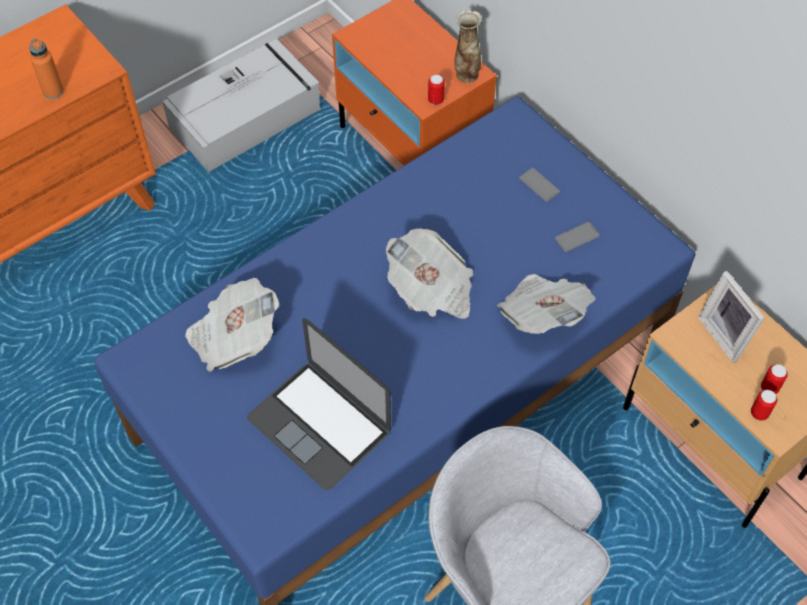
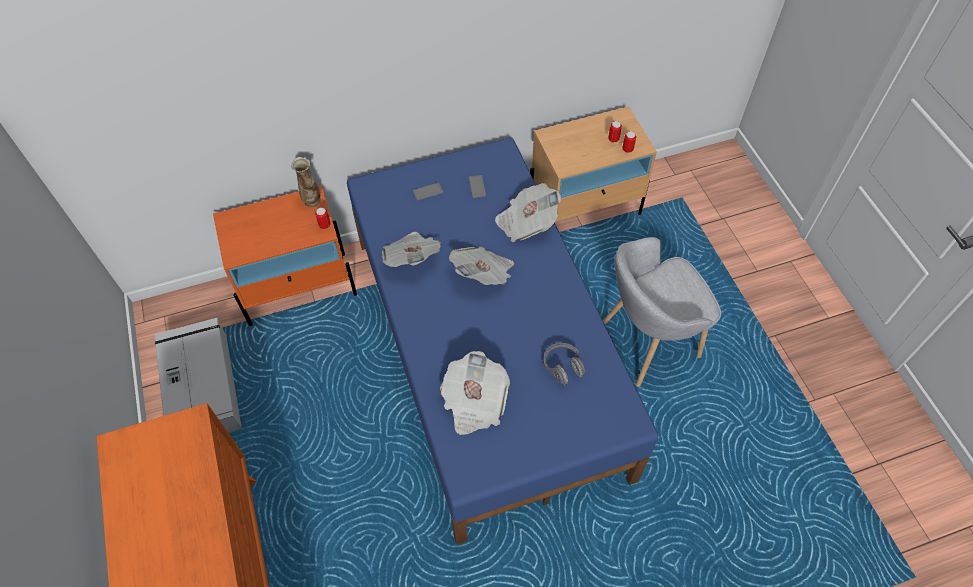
camera: 70 degrees left, 0 degrees up
(53, 91) = (196, 464): orange bottle -> none
(319, 424) = (563, 368): laptop -> grey headphones
(422, 204) = (412, 258): none -> newspaper
(726, 334) = (572, 144): picture frame -> none

